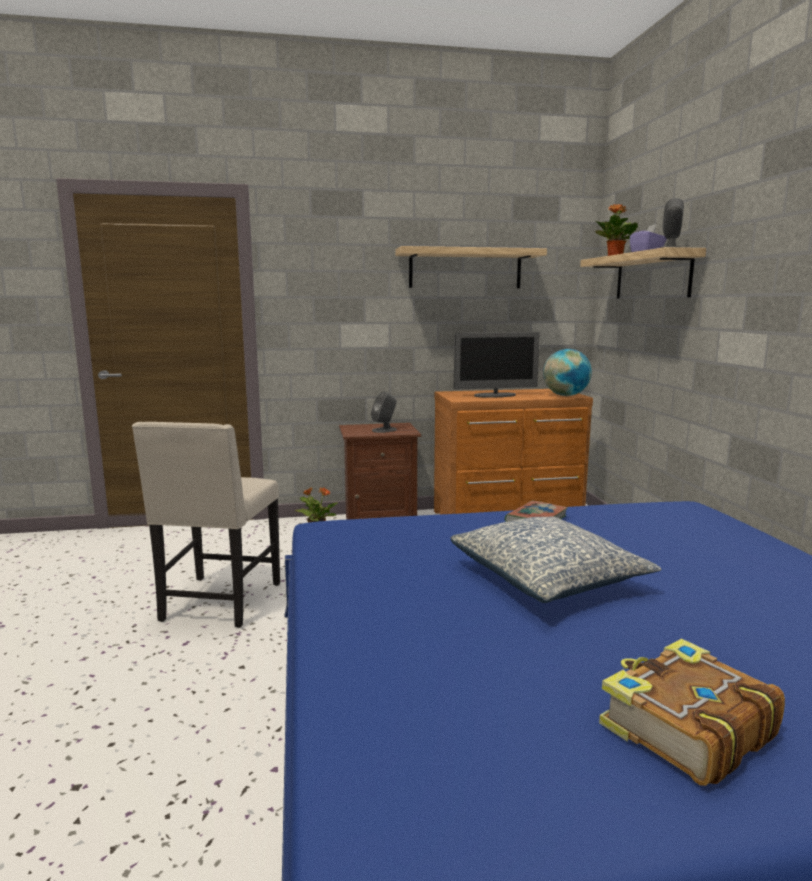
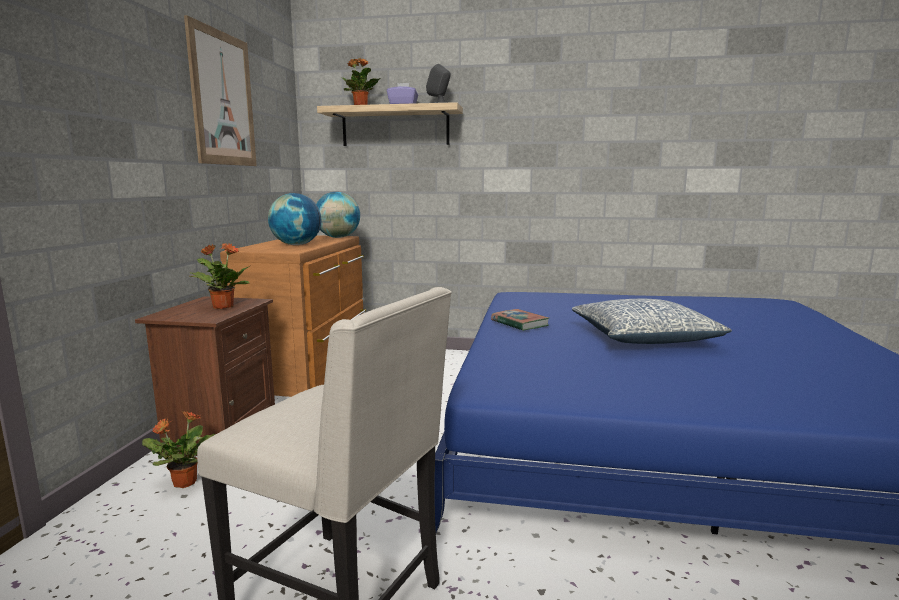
camera: 70 degrees left, 0 degrees up
(384, 430) = (222, 307): grey speaker -> potted plant
(465, 269) = (222, 99): shelf -> picture
(495, 395) = (296, 245): monitor -> globe
(685, 728) = (825, 349): book -> none

